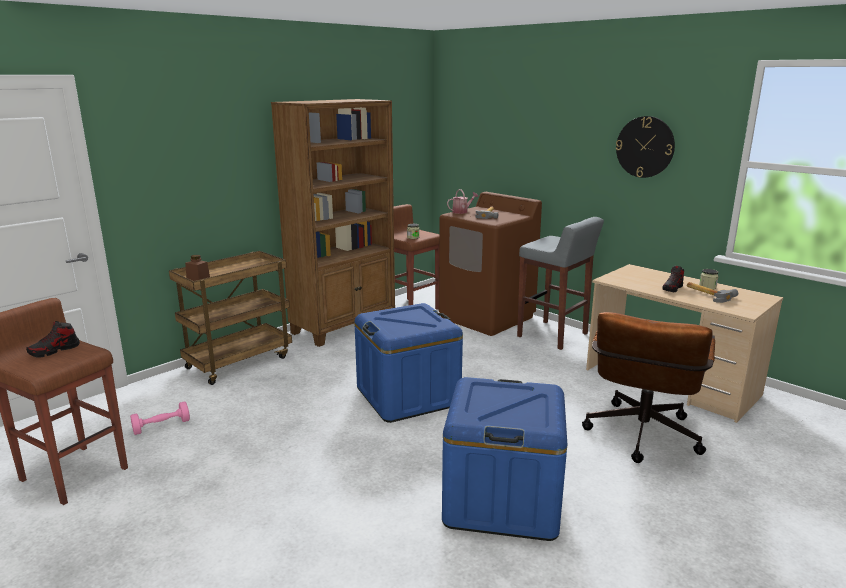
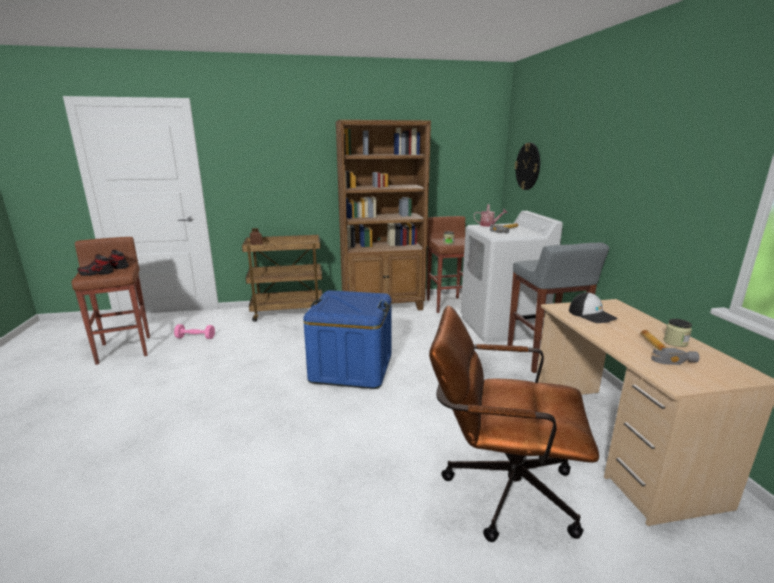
camera: 35 degrees right, 0 degrees up
(487, 317) = (502, 327): brown washing machine -> white washing machine
(502, 499) = (295, 481): blue storage box -> none
(636, 280) = (592, 315): none -> cap
(640, 438) = (498, 488): brown office chair -> brown office chair turned 45 degrees clockwise
(645, 147) = (658, 164): wall clock -> wall clock (528, 166)
(672, 288) = (621, 333): shoe -> shoe (96, 273)

